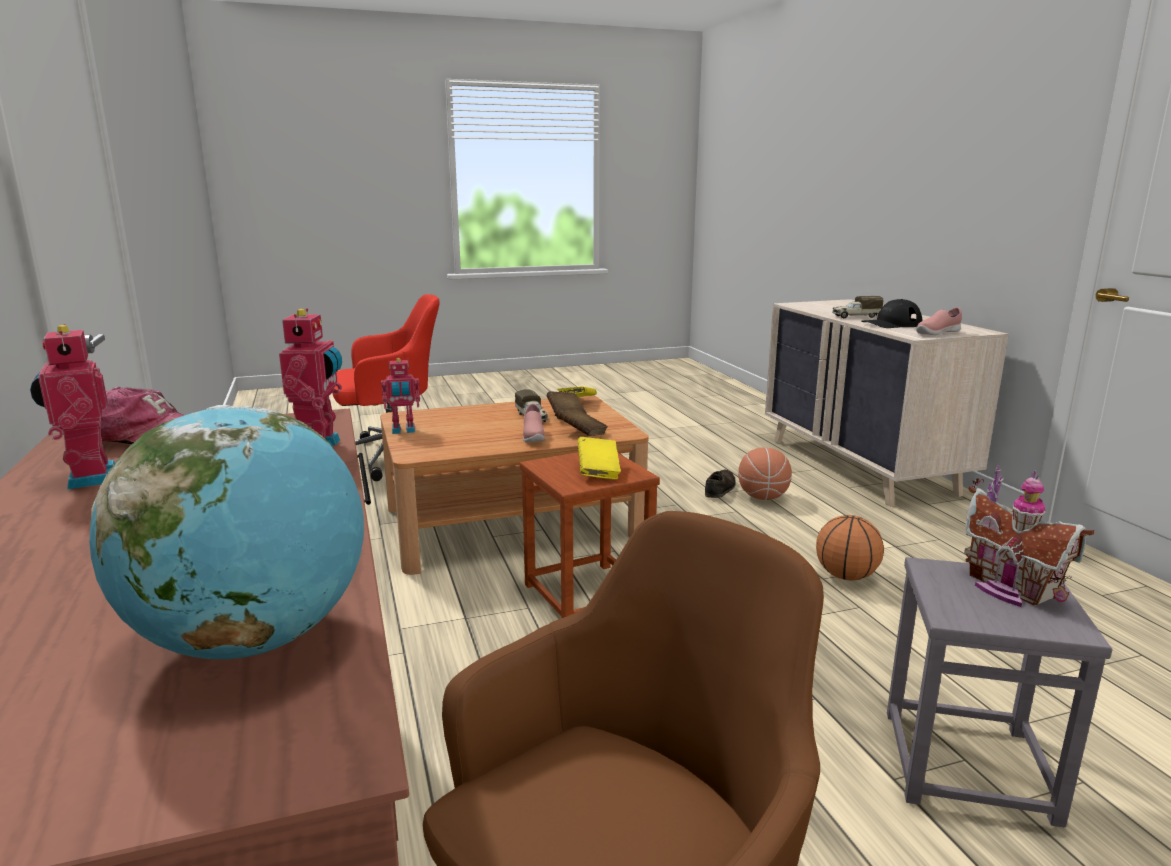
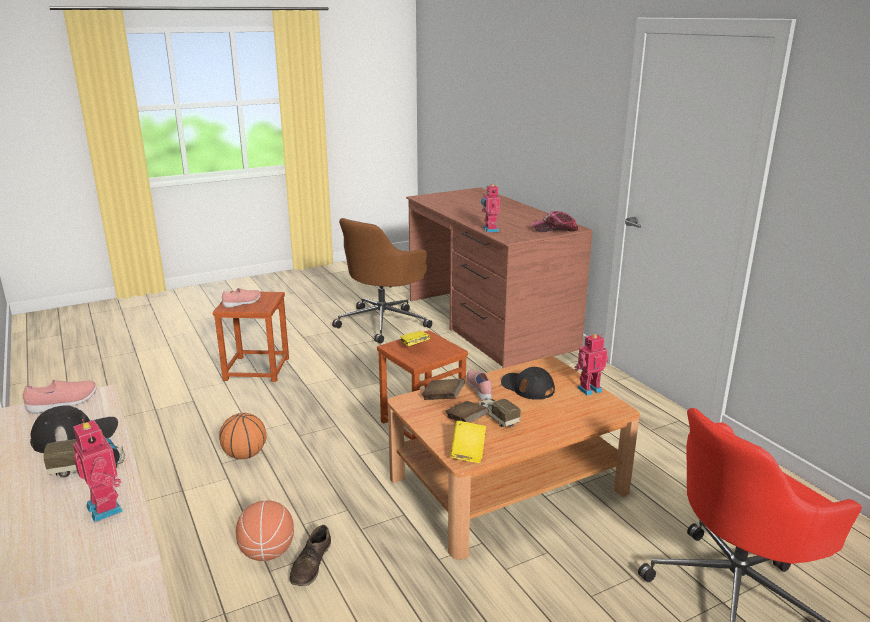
camera: 170 degrees right, 5 degrees up
(88, 479) = (538, 219): toy robot -> toy robot (107, 508)
(253, 641) = (443, 202): globe -> none
(472, 436) = (527, 387): none -> black cap
(967, 764) = (256, 369): grey stool -> brown stool
(1008, 589) = (242, 303): toy house -> pink shoe

